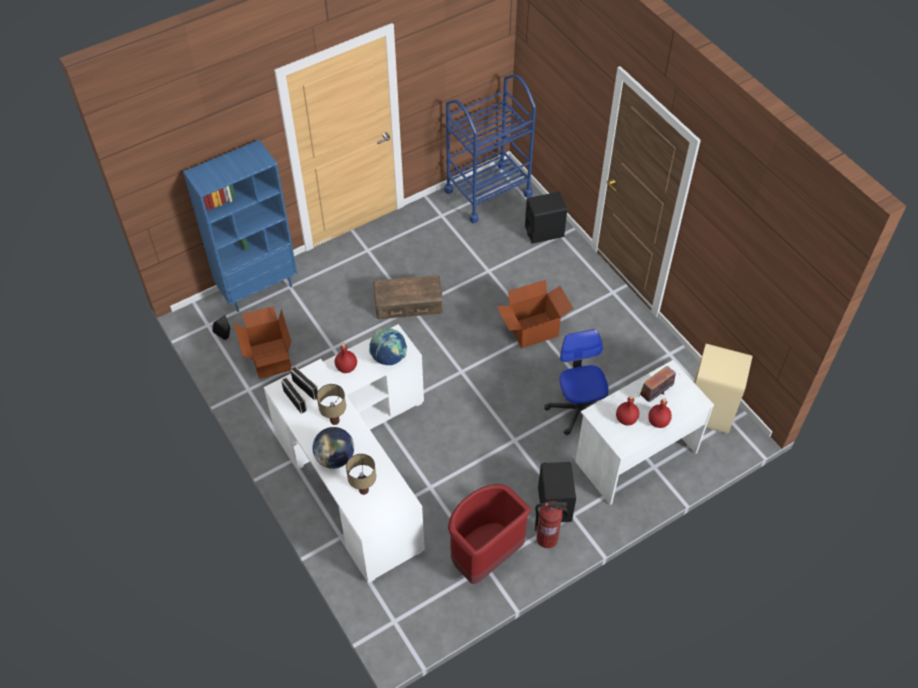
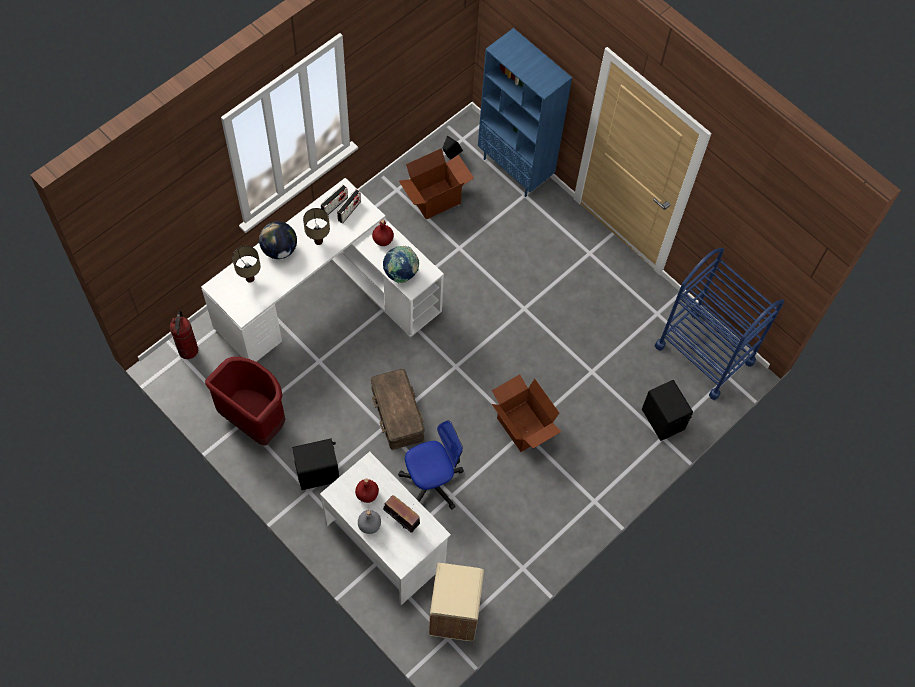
camera: 75 degrees right, 10 degrees up
(408, 304) = (528, 303): brown storage box -> brown storage box (396, 413)
(547, 538) = (280, 471): fire extinguisher -> fire extinguisher (188, 350)
(658, 422) = (369, 525): red bottle -> grey bottle

